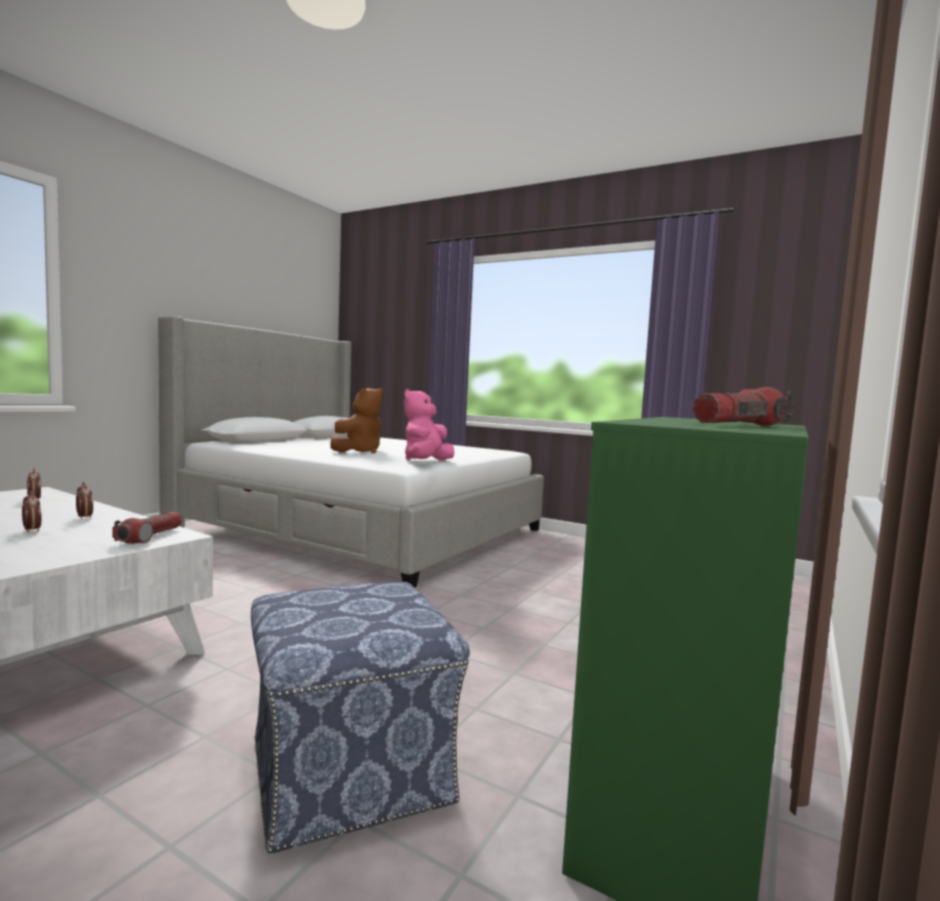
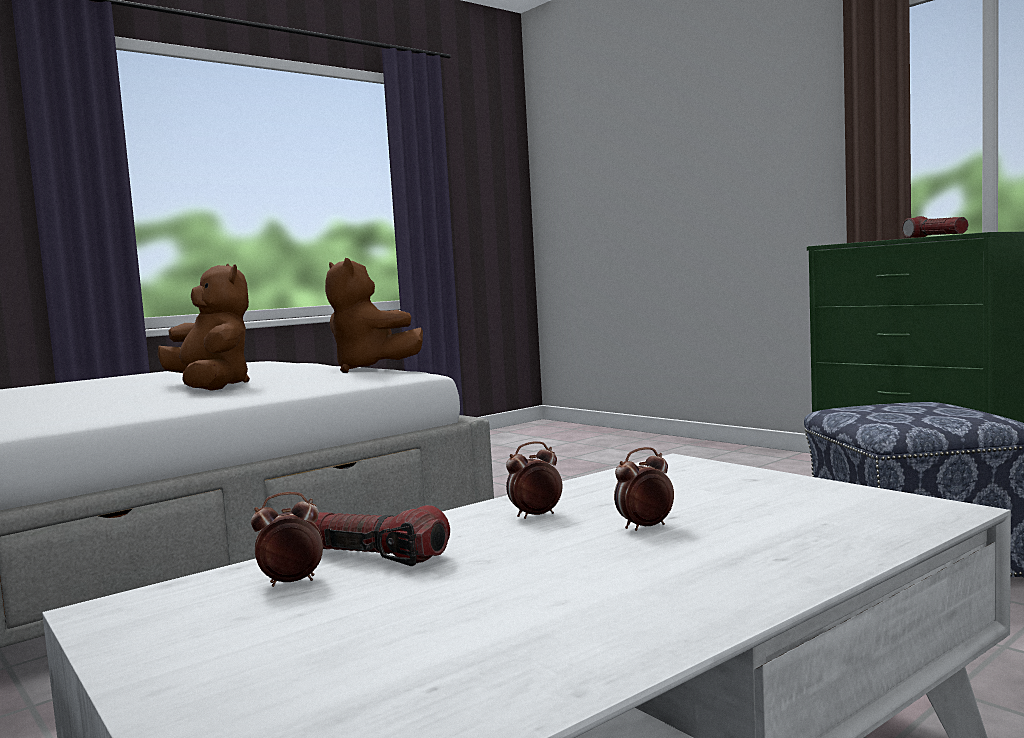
camera: 70 degrees left, 0 degrees up
(150, 537) = (684, 471): flashlight -> flashlight (374, 556)
(426, 462) = (370, 369): pink plush toy -> brown plush toy

